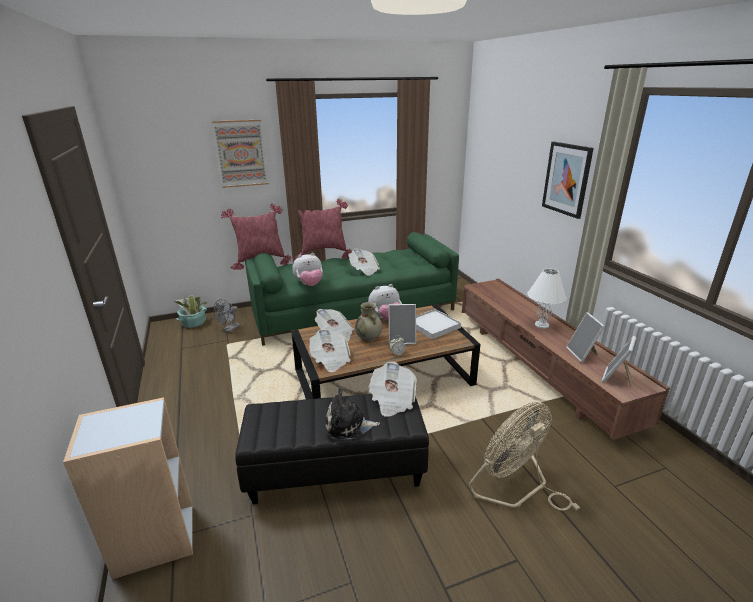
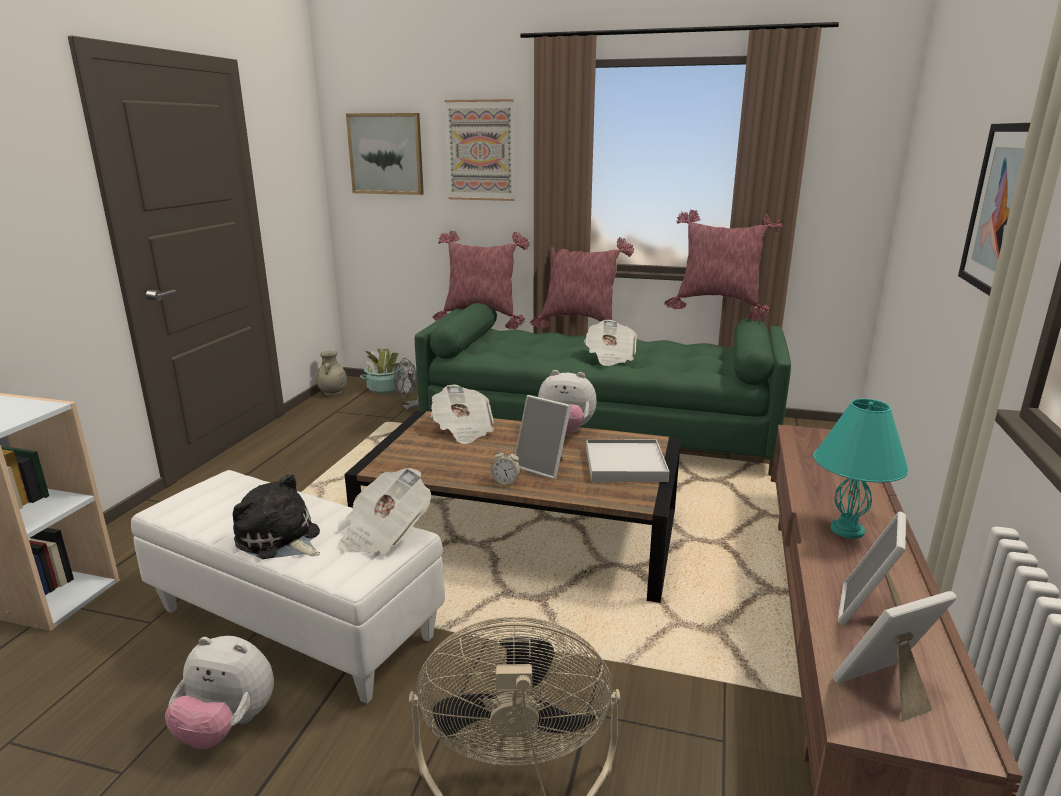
camera: 35 degrees right, 5 degrees down
(167, 161) = (386, 154): none -> picture
(309, 285) = (504, 358): plush toy -> plush toy (227, 726)
(330, 360) = (405, 458): newspaper -> none
(336, 471) = (297, 623): black ottoman -> white ottoman
(369, 338) = (498, 450): beige vase -> beige vase (332, 393)
(396, 232) = (717, 313): none -> red pillow
(542, 325) = (848, 530): white table lamp -> turquoise table lamp

